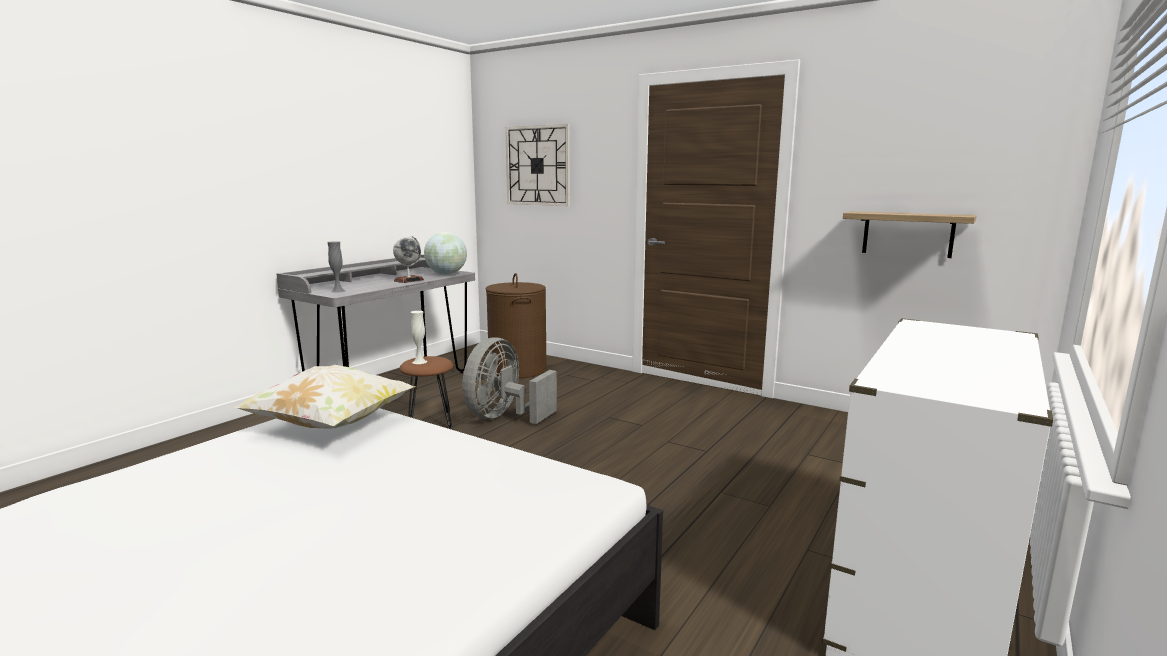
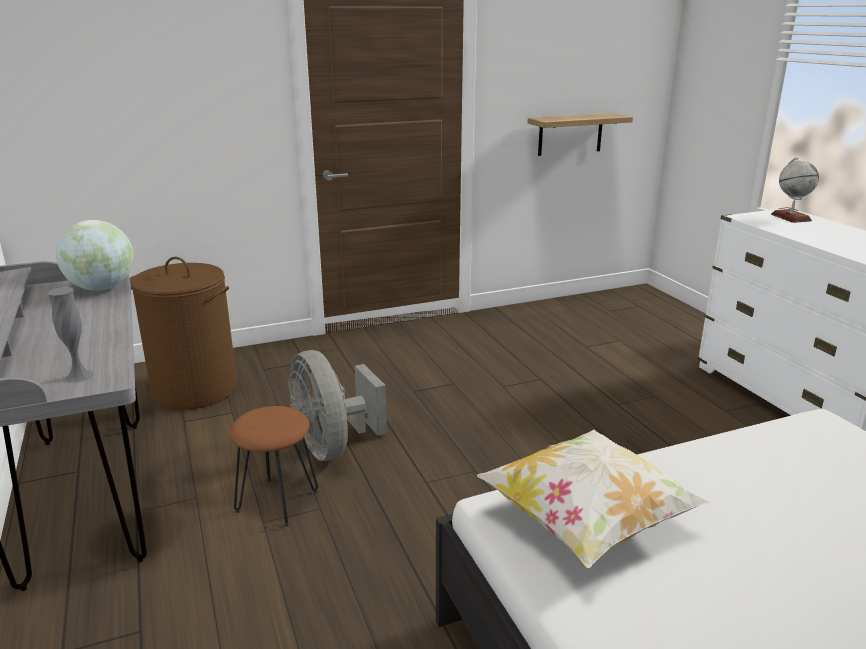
camera: 55 degrees left, 10 degrees up
(409, 280) = (98, 317): globe -> globe (790, 217)
(419, 362) = (267, 426): white vase -> none
(538, 165) = (120, 85): wall clock -> none

